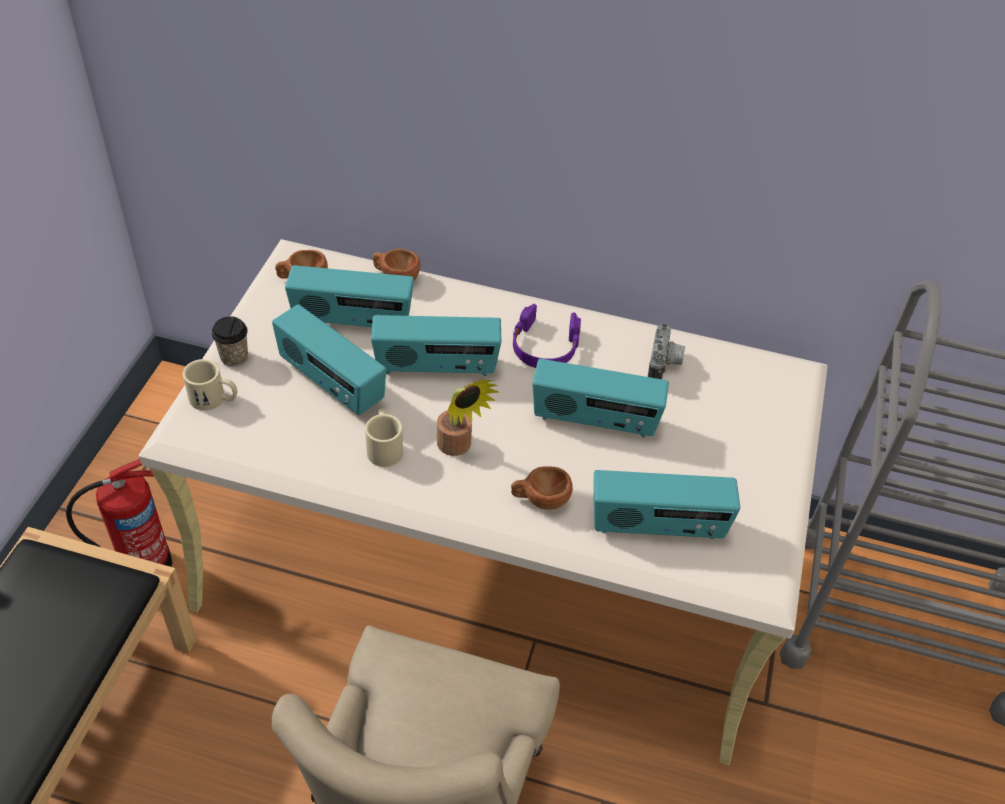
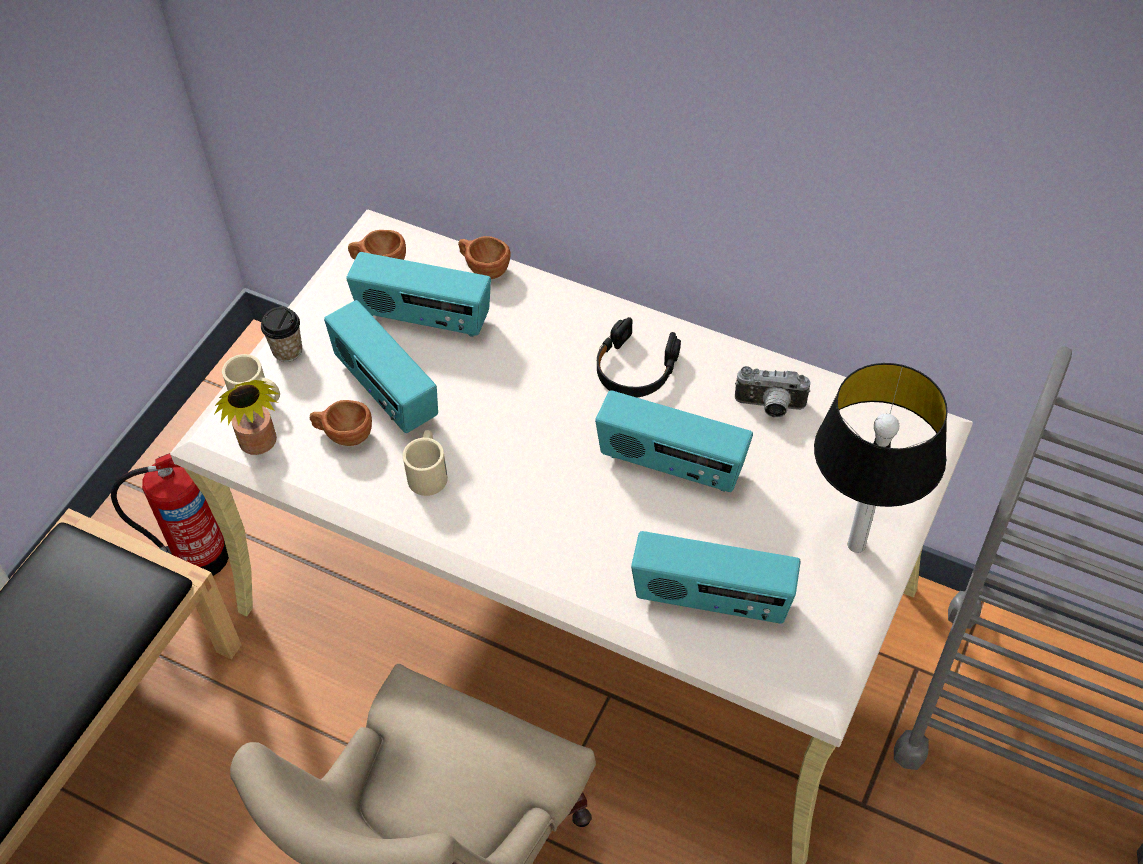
camera: 15 degrees right, 5 degrees up
(436, 368) = (505, 383): radio -> none
(458, 447) = (509, 481): potted plant -> potted plant (260, 446)
(540, 500) = (586, 553): brown cup -> brown cup (343, 435)
(544, 346) = (635, 369): purple headphones -> black headphones
(664, 367) = (769, 407): camera -> camera turned 75 degrees clockwise
(766, 468) = (857, 544): none -> table lamp

